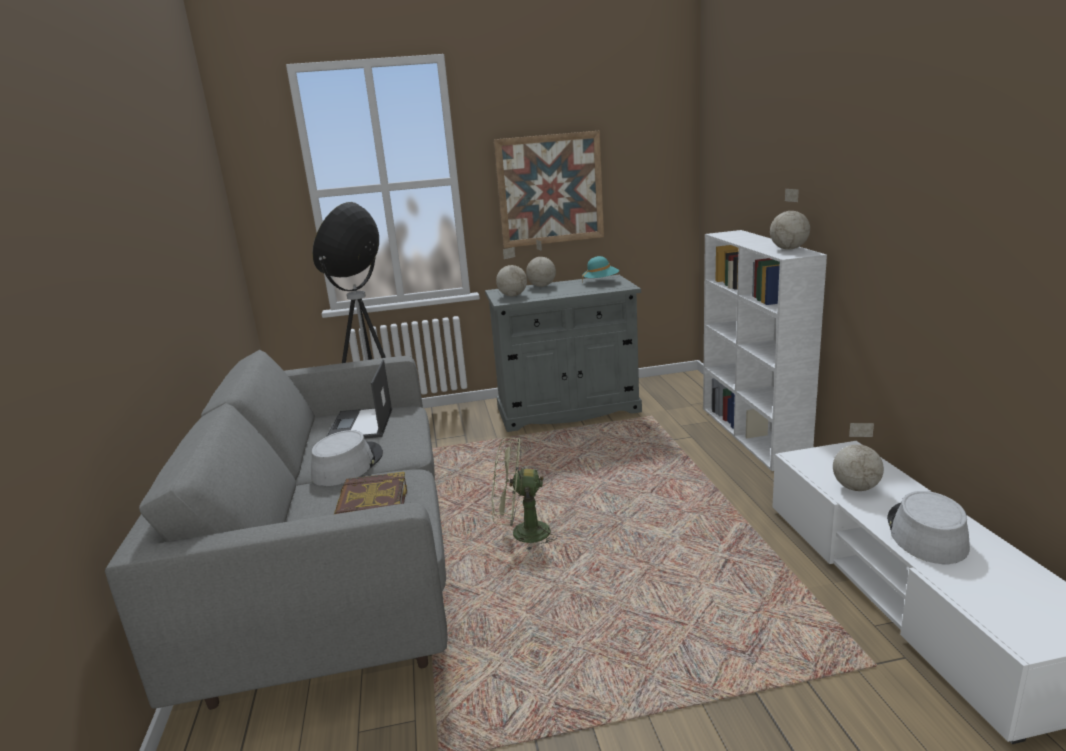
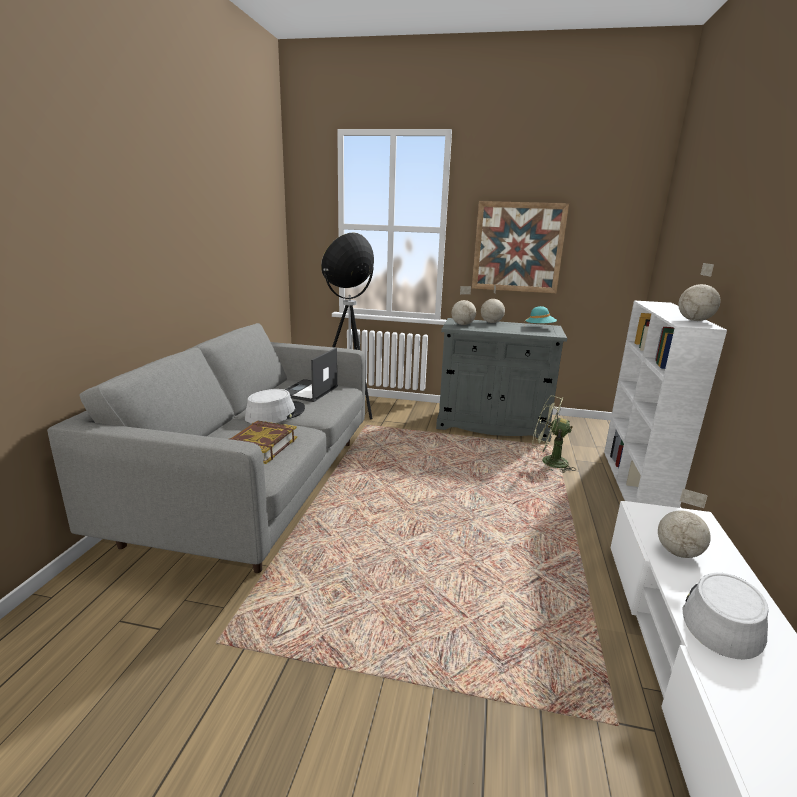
camera: 20 degrees right, 0 degrees up
(522, 535) = (392, 503): green fan -> green fan (548, 462)

